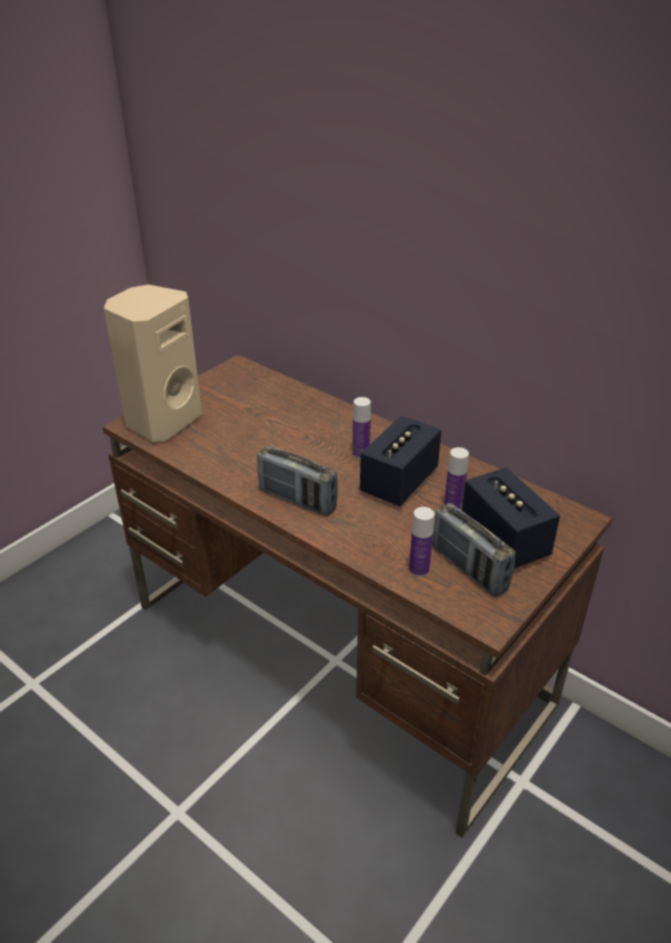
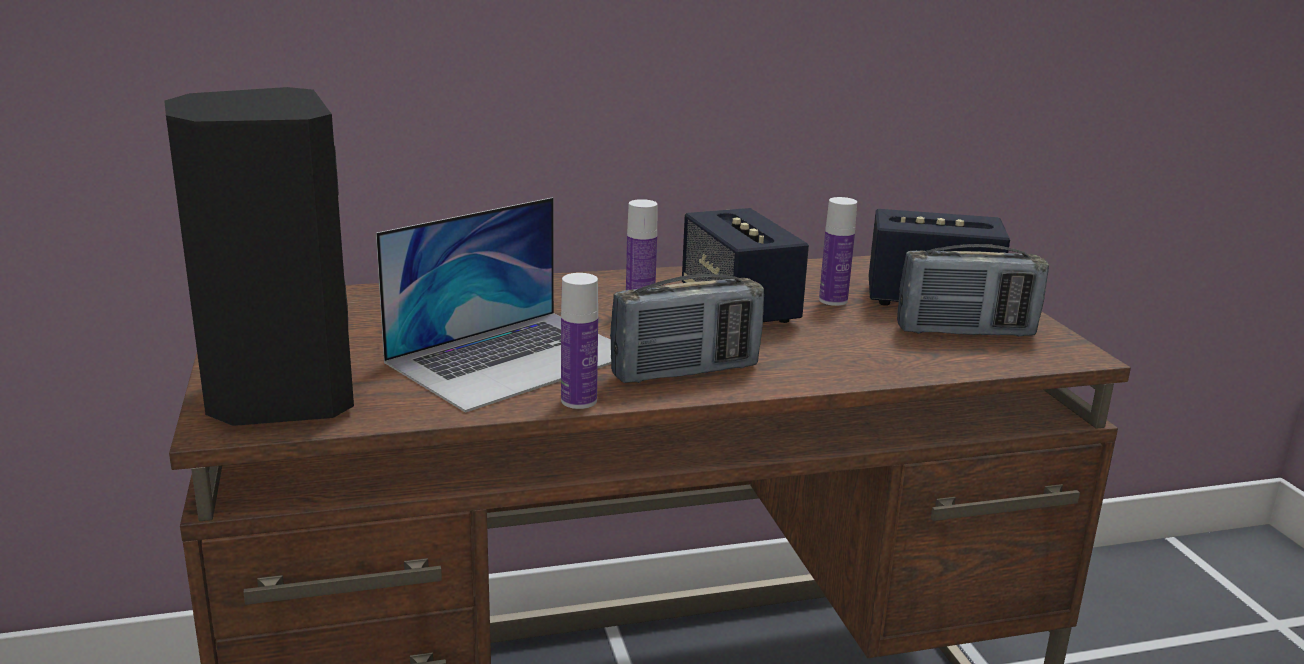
camera: 55 degrees left, 15 degrees down
(162, 421) = (276, 397): beige speaker -> black speaker
(257, 451) = (513, 358): none -> laptop
(419, 569) = (937, 354): bottle -> bottle (579, 401)

